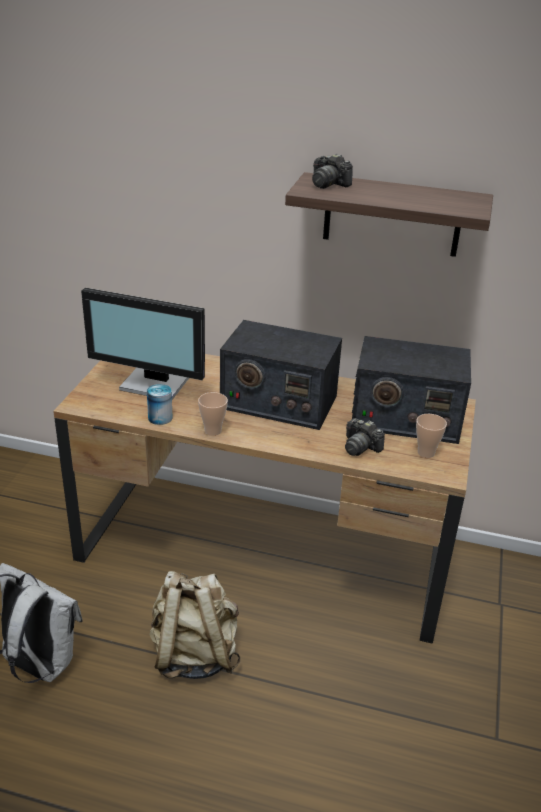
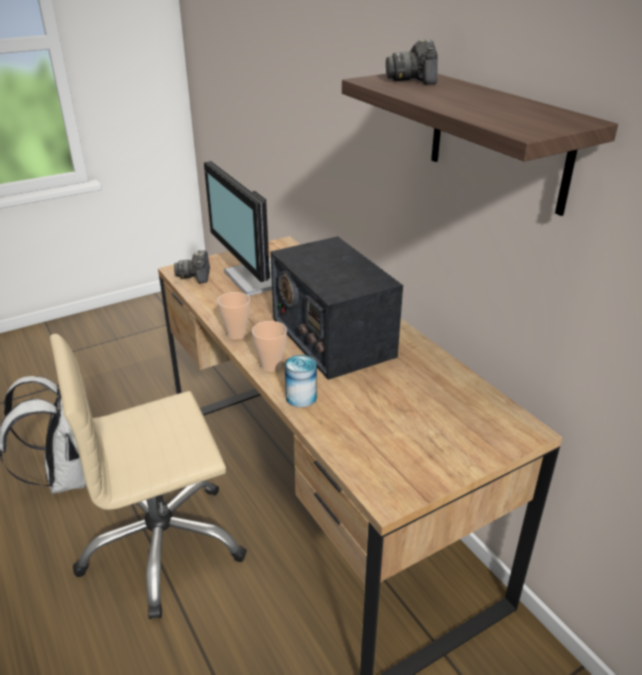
camera: 45 degrees right, 0 degrees up
(160, 418) = (216, 305): can -> can (301, 397)
(194, 654) = (163, 545): beige backpack -> beige office chair
(360, 447) = (340, 416): camera -> camera (196, 276)
(405, 417) = (437, 412): radio -> none
(426, 453) = (401, 460): cup -> cup (271, 366)

